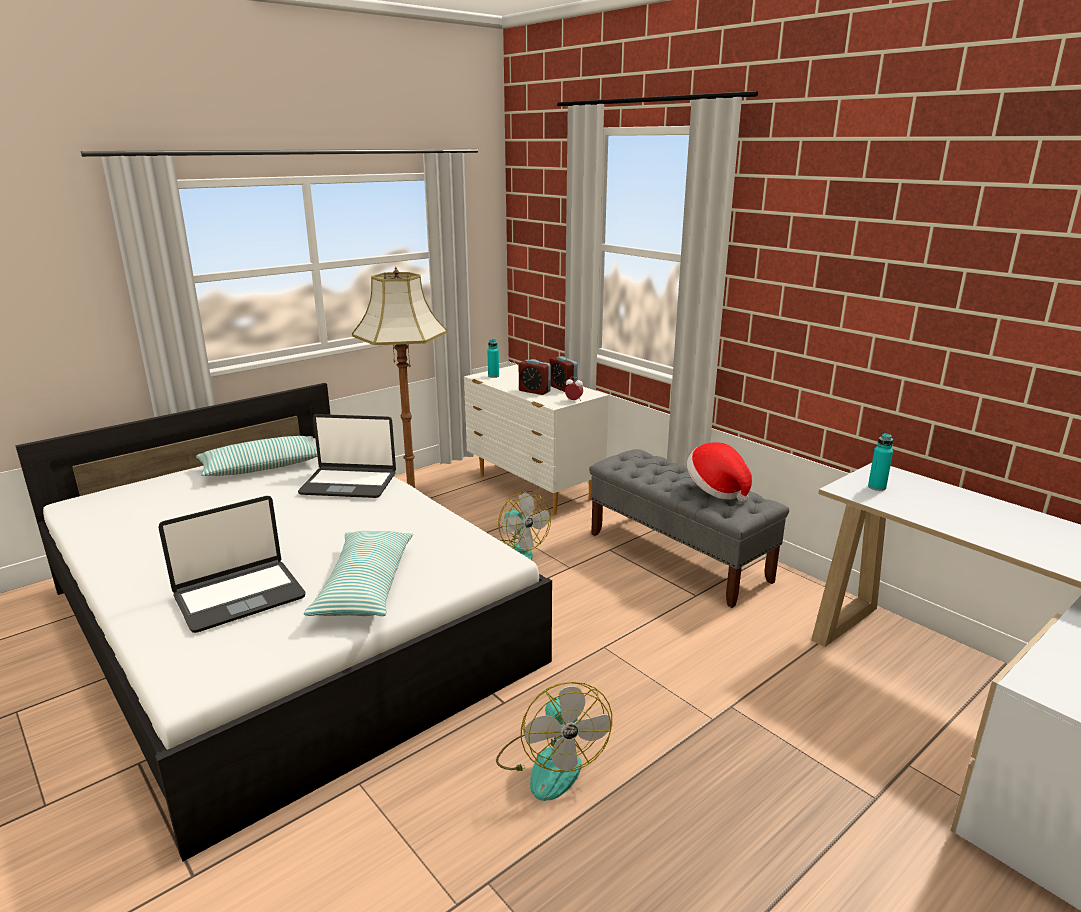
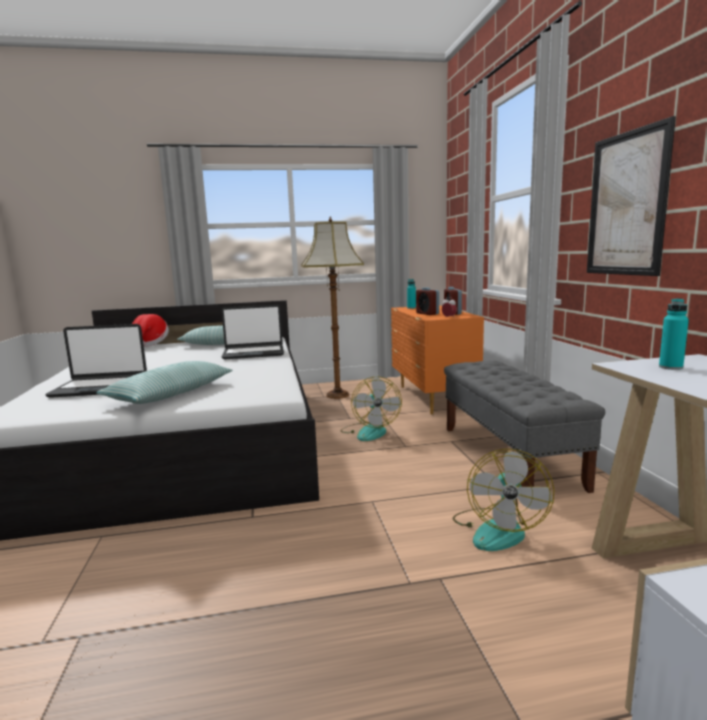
camera: 30 degrees right, 10 degrees down
(349, 483) = (253, 353): laptop -> laptop turned 45 degrees counterclockwise
(534, 488) = (432, 398): white dresser -> orange dresser
(550, 762) = (233, 568): fan -> fan (497, 529)
(717, 489) = (535, 387): hat -> hat (149, 343)
(799, 311) = (626, 204): none -> picture

